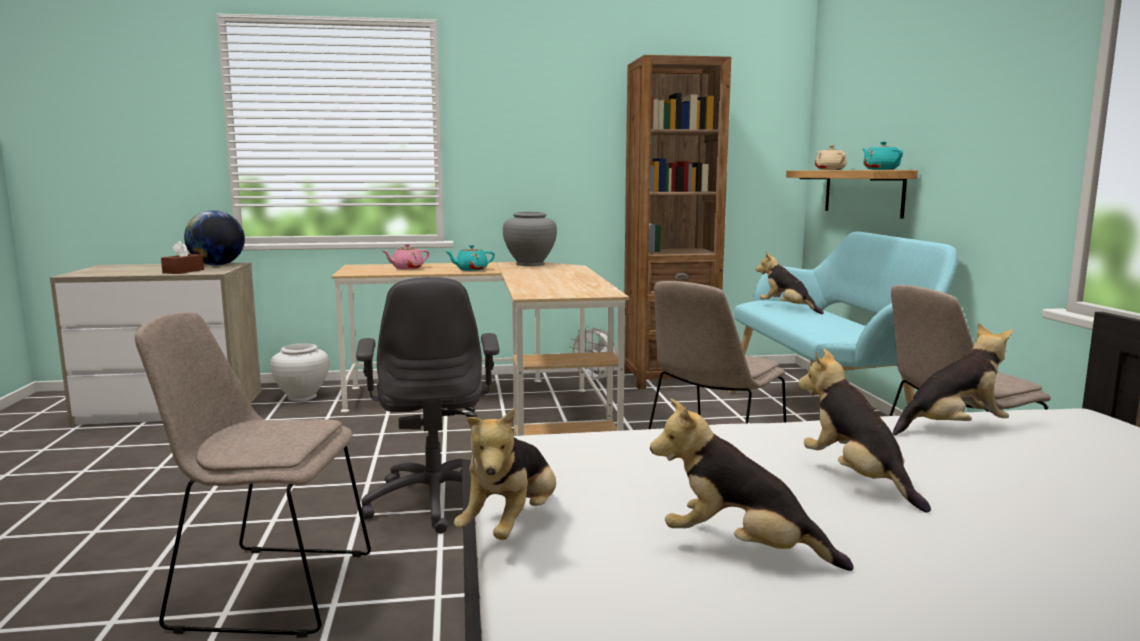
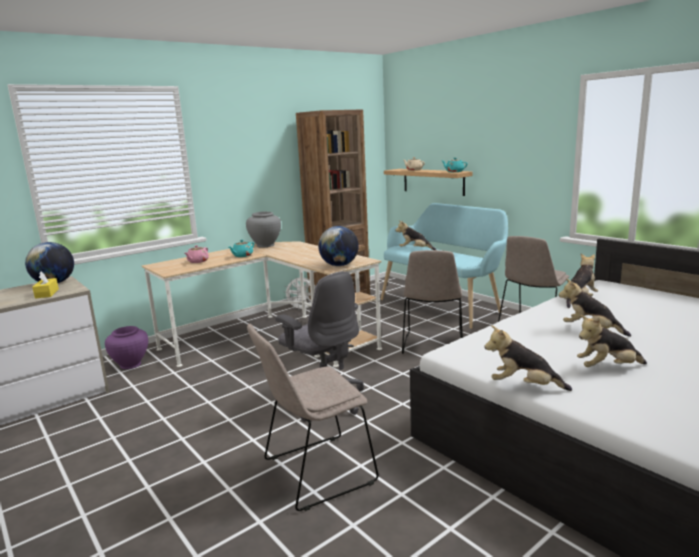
camera: 30 degrees left, 5 degrees up
(183, 271) = (47, 293): brown tissue box -> yellow tissue box
(302, 397) = (130, 364): white vase -> purple vase
(512, 525) = (524, 386): plush toy -> plush toy turned 120 degrees clockwise
(553, 293) = (339, 265): none -> globe

